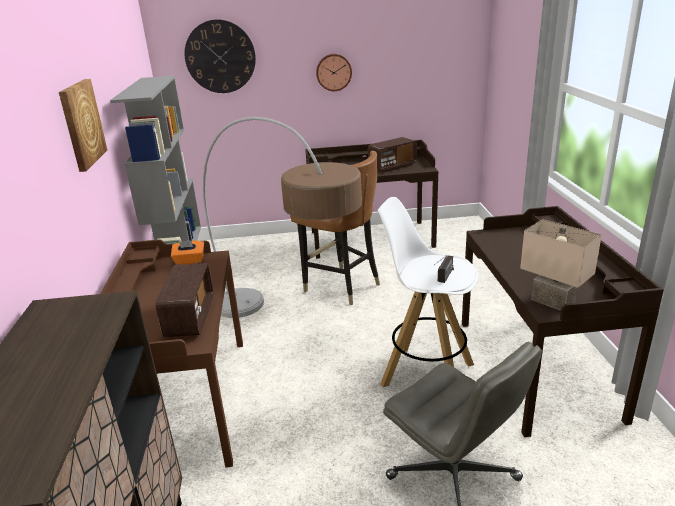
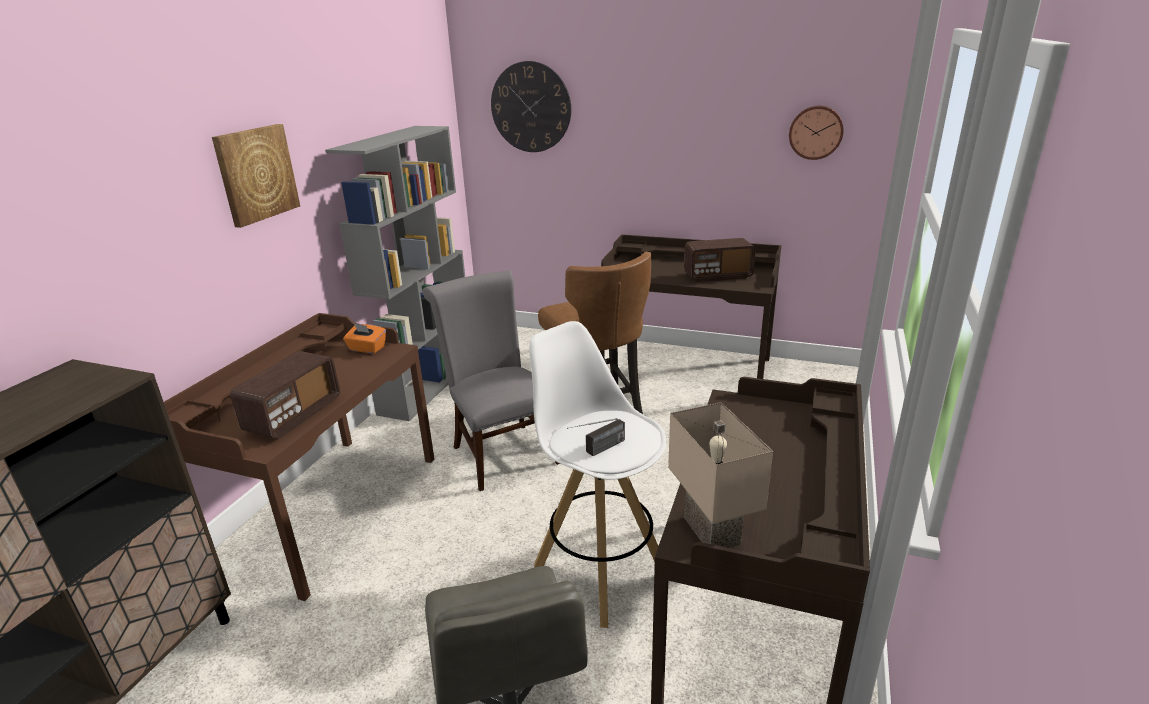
camera: 25 degrees right, 0 degrees up
(291, 324) = (501, 452): floor lamp -> grey chair
(333, 72) = (667, 139): wall clock -> wall clock (815, 132)

